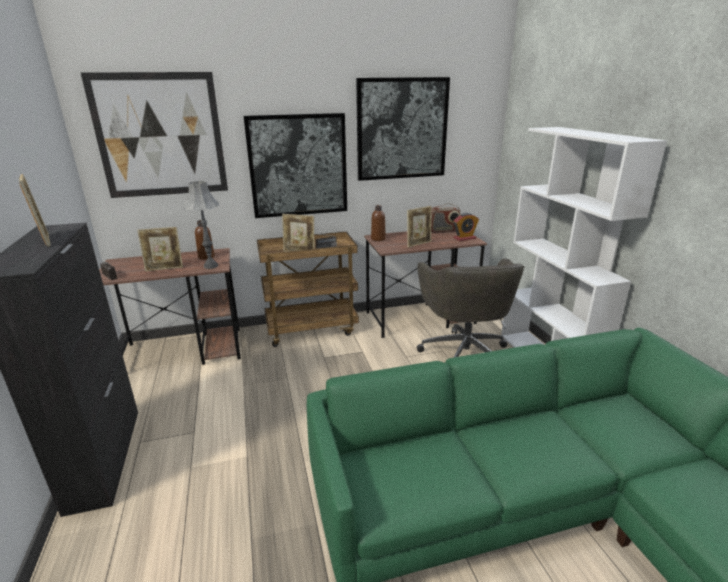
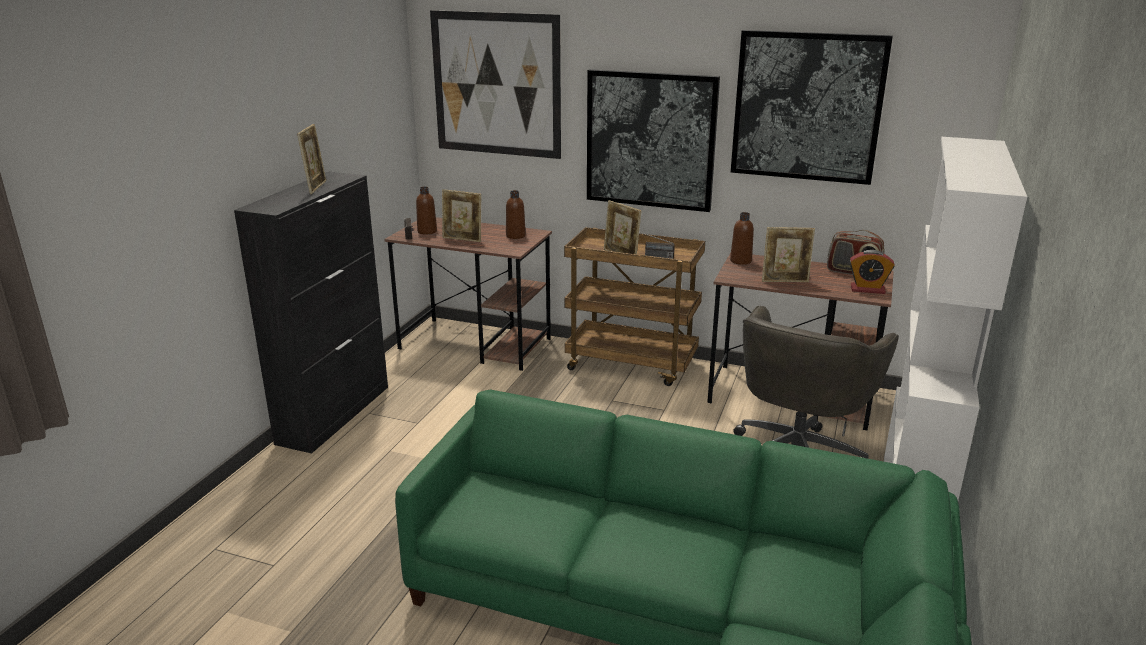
camera: 35 degrees right, 0 degrees up
(124, 270) = (427, 231): none -> brown bottle
(210, 266) = (507, 247): grey table lamp -> none

